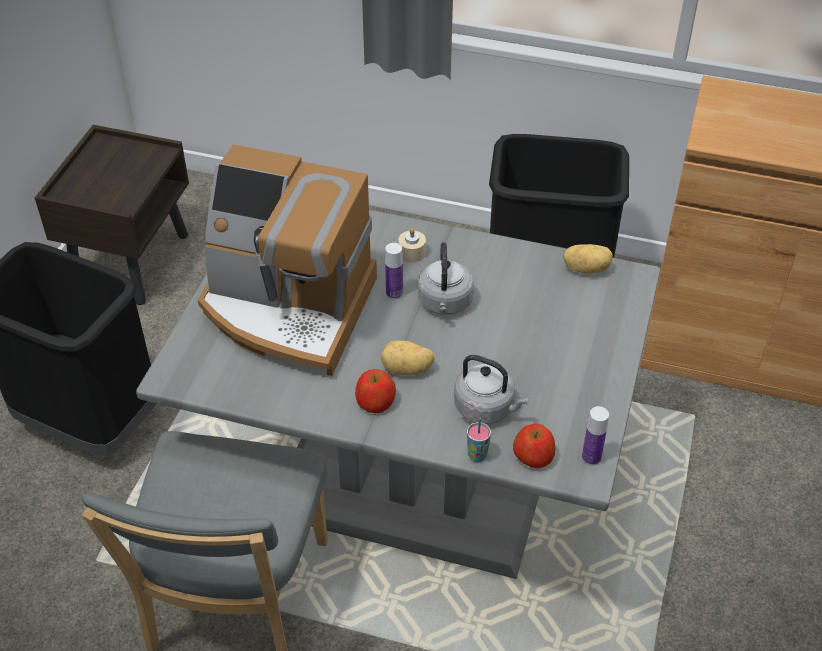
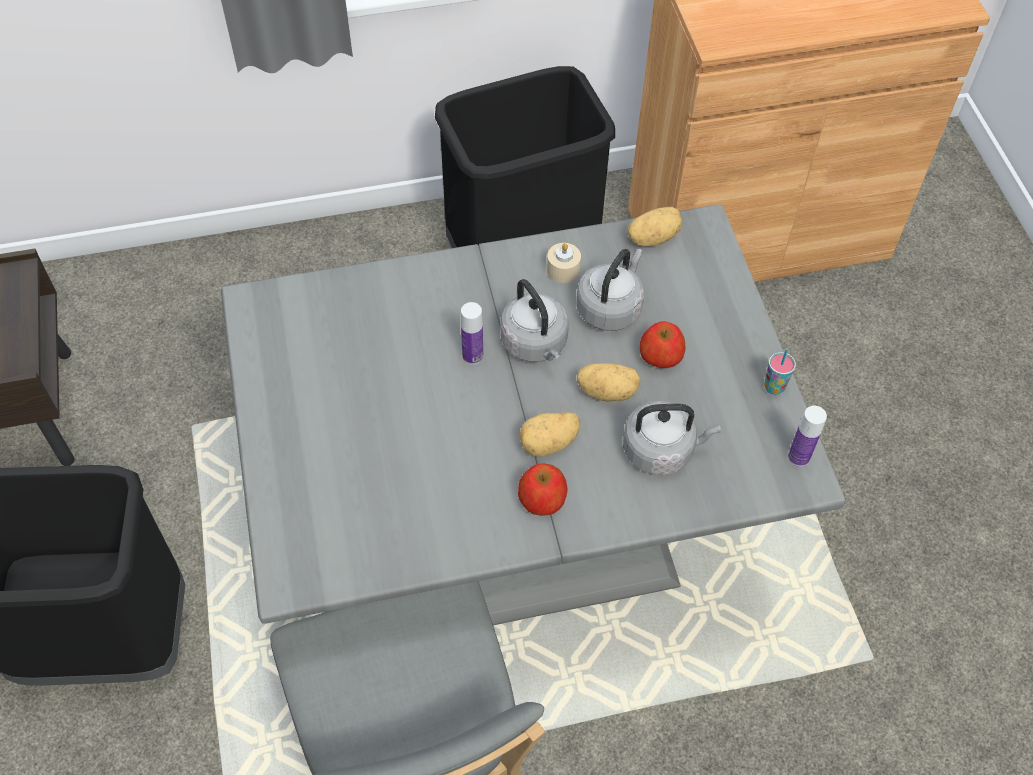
camera: 30 degrees left, 10 degrees up
(288, 308) = (367, 428): coffee machine -> none
(412, 253) = (458, 297): beige candle -> beige candle (563, 269)
(475, 353) = (607, 390): none -> potato
(477, 455) = (688, 510): cup -> cup (774, 387)
(518, 302) = (610, 308): none -> grey kettle
(533, 456) = (743, 483): apple -> apple (660, 356)

